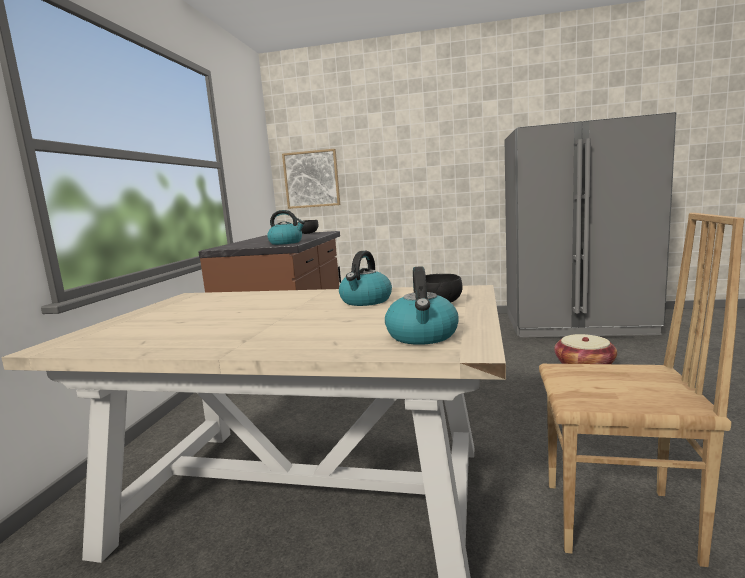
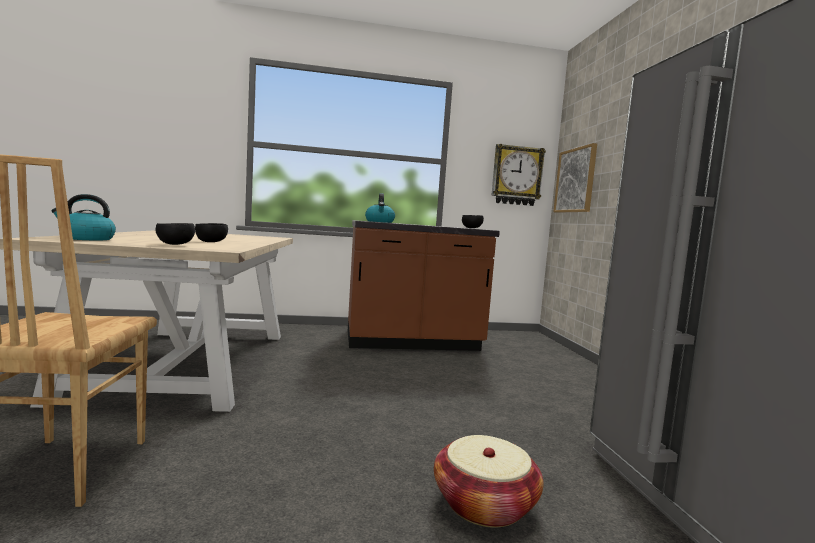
camera: 70 degrees right, 5 degrees down
(258, 176) = (516, 175): none -> wall clock
(366, 301) = (211, 242): kettle -> black bowl

